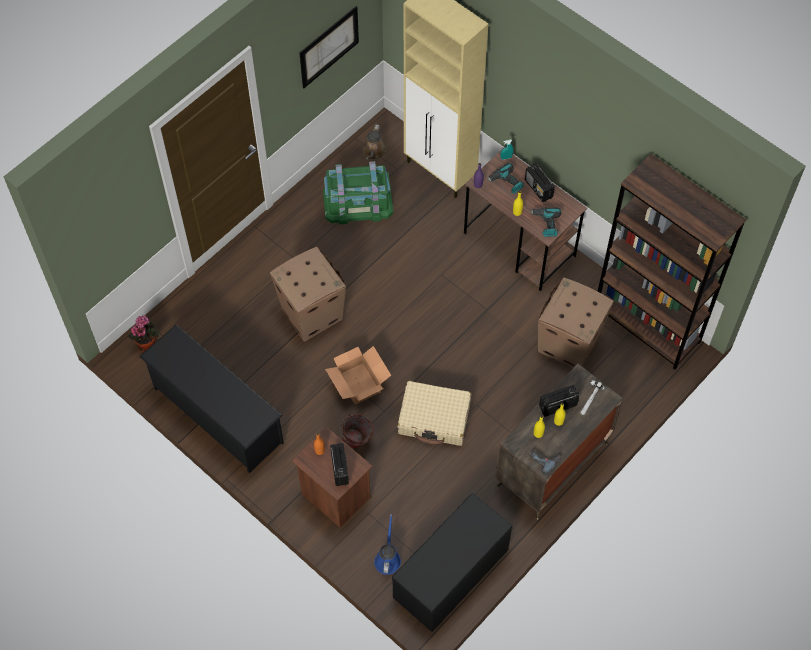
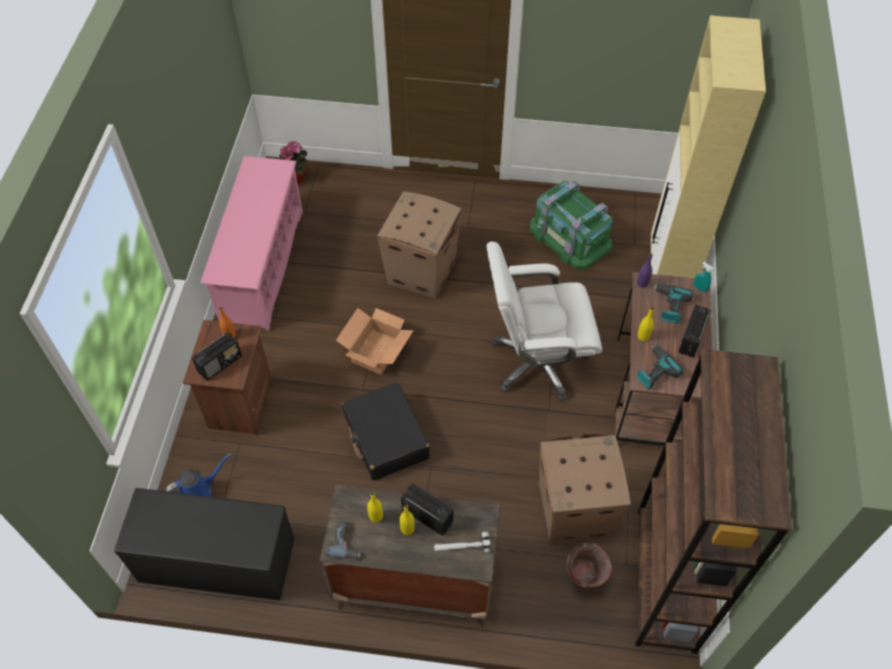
camera: 55 degrees right, 5 degrees down
(217, 415) = (262, 266): black shoe rack -> pink shoe rack
(329, 47) = (639, 46): picture -> none
(357, 442) = (311, 388): bucket -> bucket (583, 580)
(374, 152) = (634, 217): brown watering can -> none
(434, 418) = (386, 438): beige suitcase -> black suitcase
(445, 292) = (536, 362): none -> white office chair

